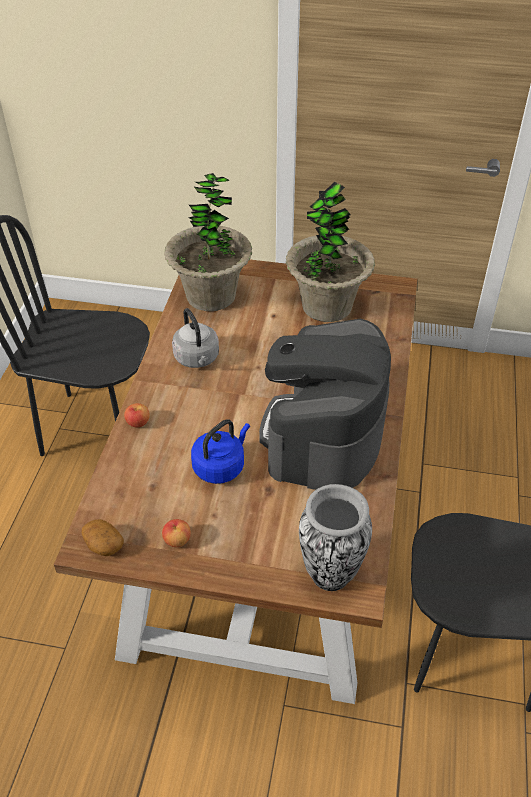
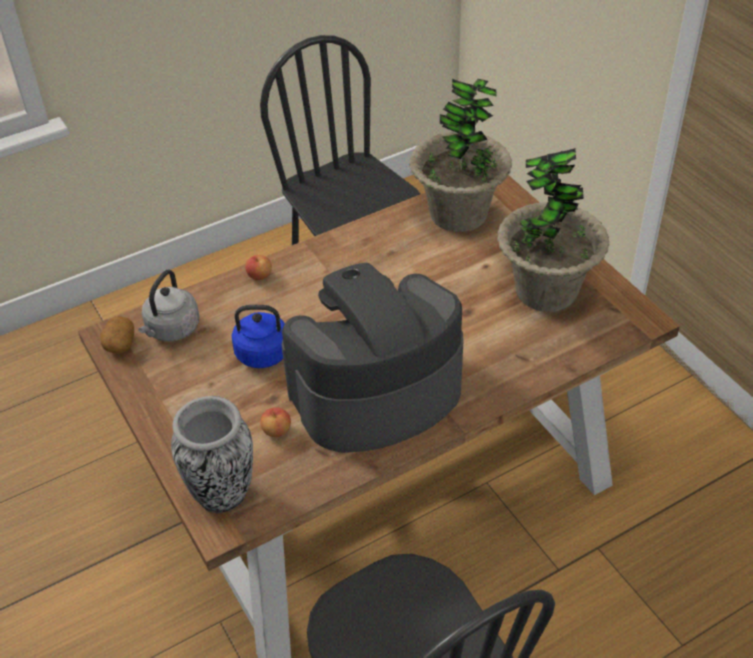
camera: 50 degrees right, 0 degrees up
(177, 540) = (164, 380): apple -> apple (277, 430)
(197, 359) = (371, 258): grey kettle -> grey kettle (171, 330)

